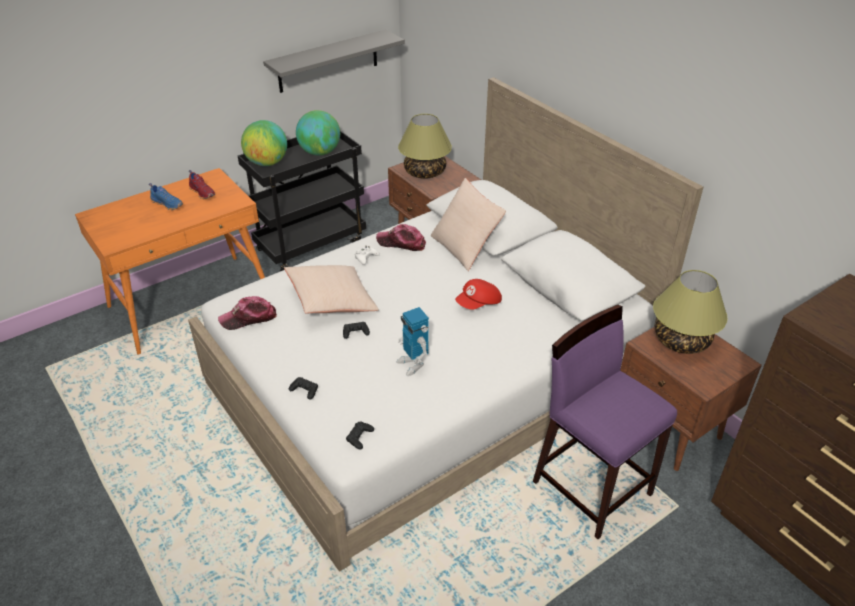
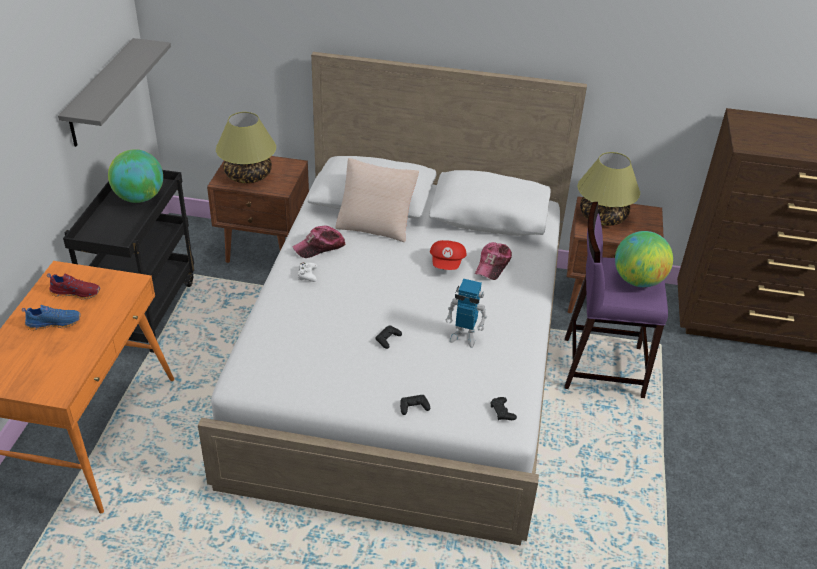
camera: 45 degrees left, 0 degrees up
(248, 318) = (280, 382): cap -> cap (493, 265)
(267, 163) = (98, 232): globe -> globe (638, 280)
(332, 301) = (331, 326): beige pillow -> none

